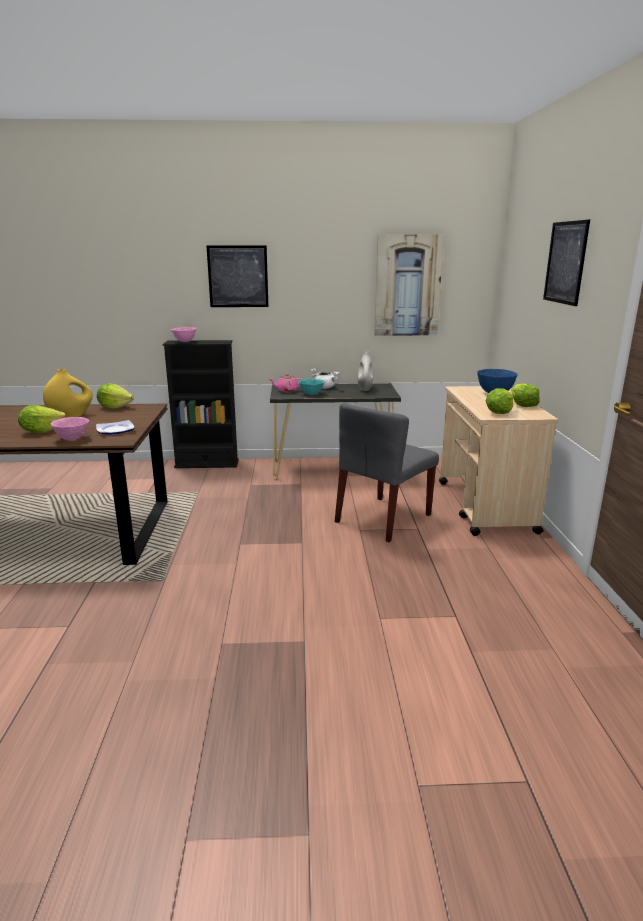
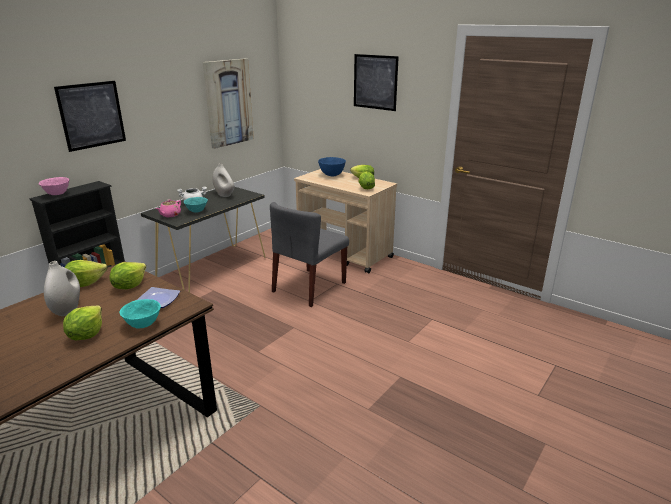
camera: 50 degrees left, 5 degrees up
(71, 416) = (67, 309): yellow vase -> white vase
(72, 438) = (143, 324): pink bowl -> turquoise bowl
(128, 417) = (129, 286): none -> lettuce
(383, 518) = (309, 287): grey chair -> grey chair turned 45 degrees clockwise

